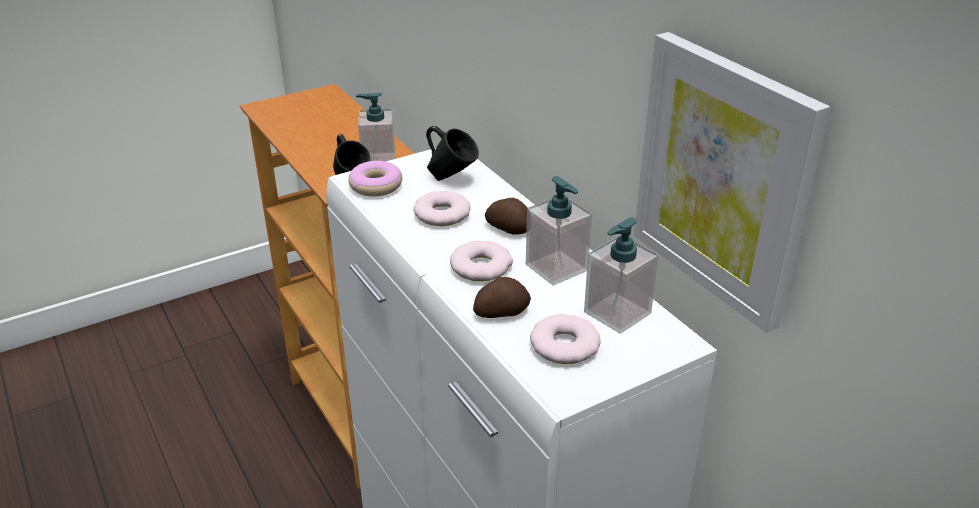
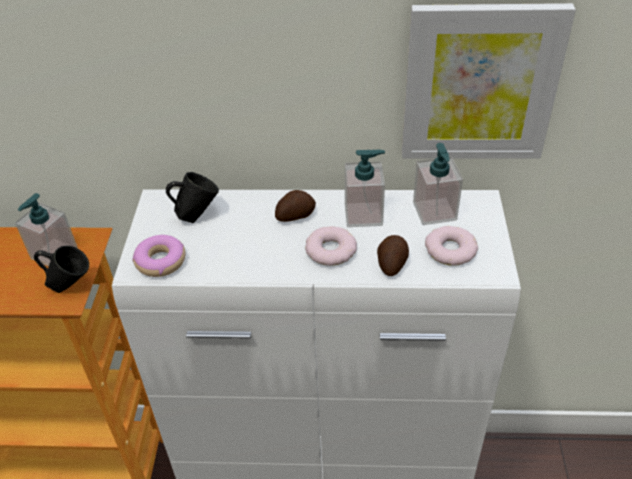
camera: 55 degrees left, 10 degrees up
(441, 214) = (242, 241): donut -> none

